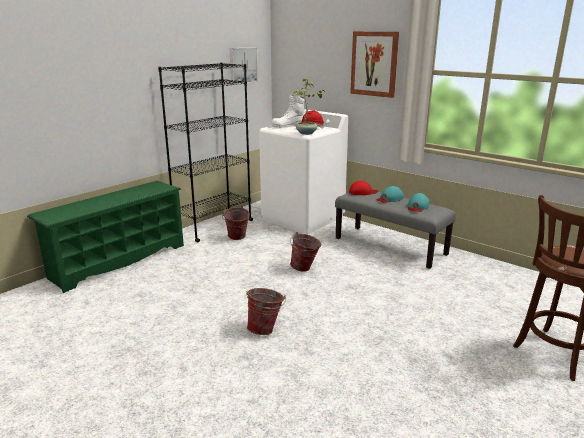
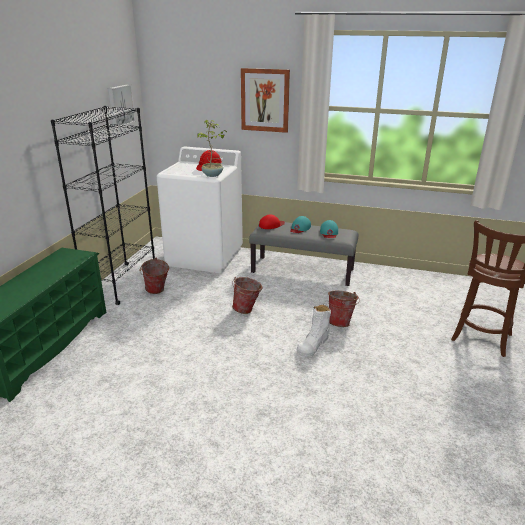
camera: 25 degrees left, 5 degrees up
(266, 329) = (259, 380): bucket -> bucket (341, 322)
(289, 125) = (183, 167): white boot -> white boot (313, 344)

